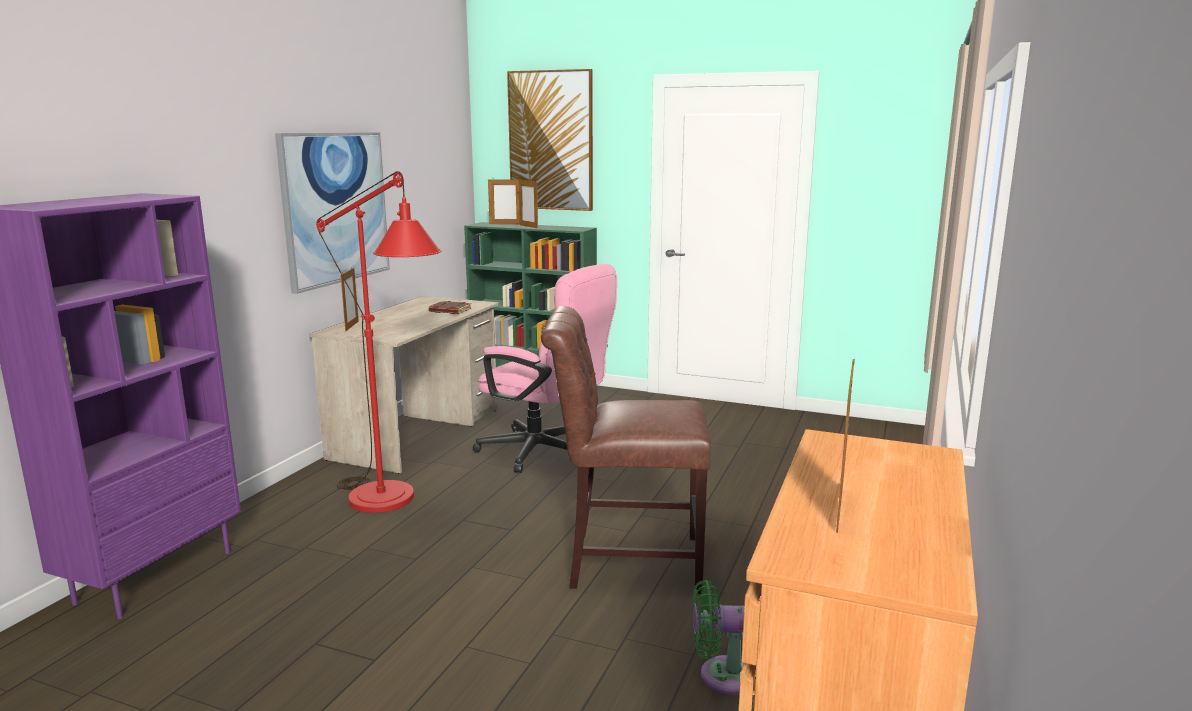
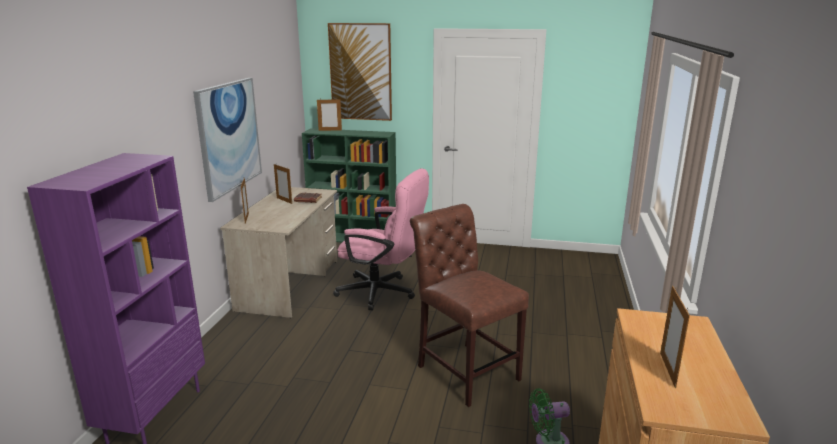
camera: 10 degrees left, 5 degrees up
(392, 504) = (296, 342): red floor lamp -> none
(528, 226) = (348, 132): picture frame -> picture frame (284, 200)
(626, 561) = (464, 369): brown chair -> brown chair turned 60 degrees clockwise

